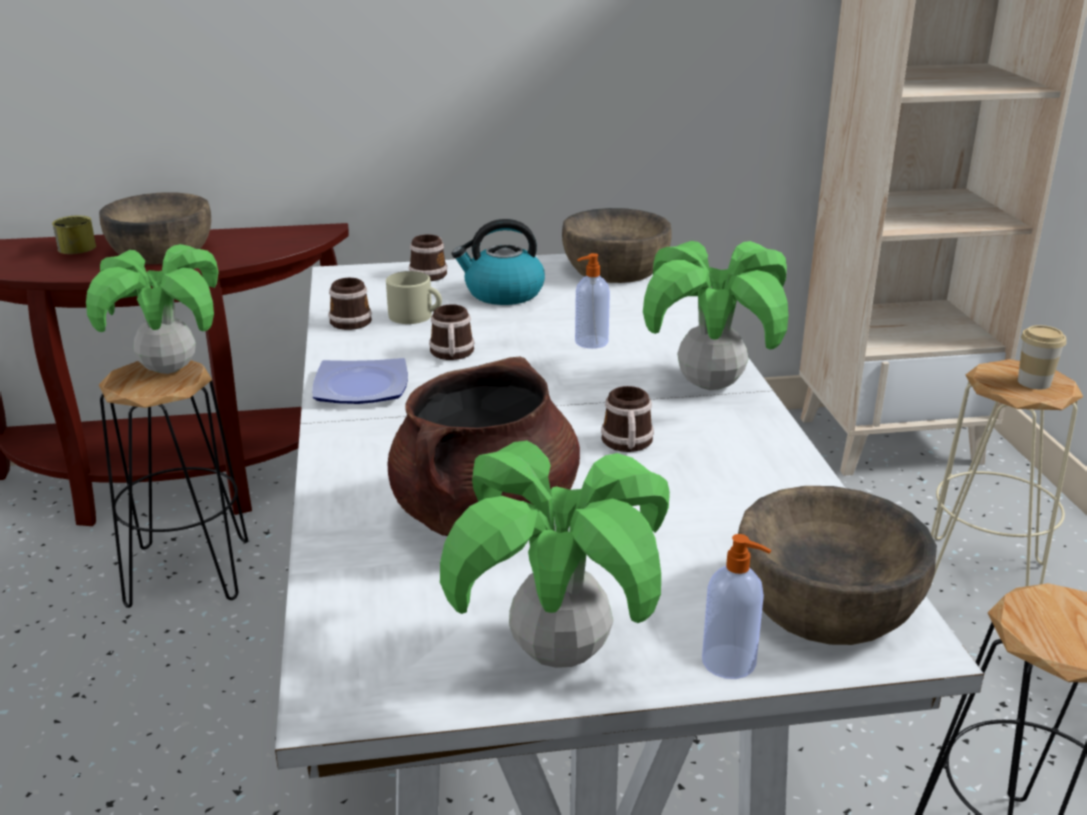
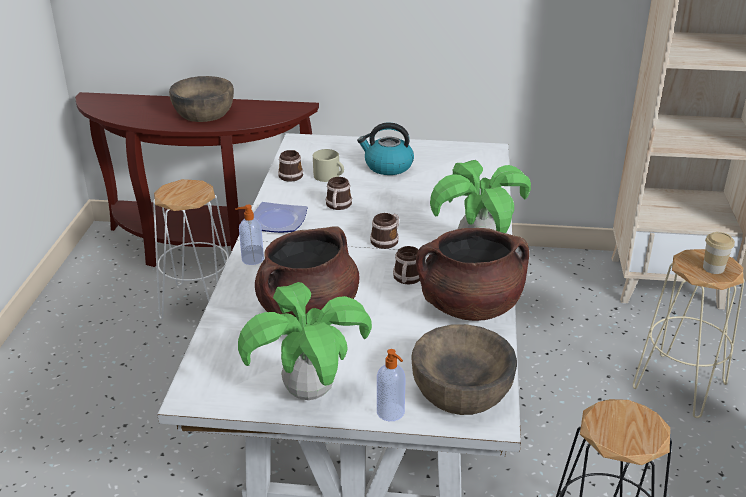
camera: 15 degrees right, 5 degrees up
(77, 251) = (158, 108): can -> none
(169, 369) = (193, 188): potted plant -> none
(188, 572) = (198, 303): black stool -> white stool
(431, 273) = (352, 146): mug -> mug (387, 240)
(590, 342) = (422, 208): soap dispenser -> soap dispenser (251, 259)
(615, 269) = (465, 156): brown bowl -> none
(755, 471) = (470, 307): none -> brown cooking pot

